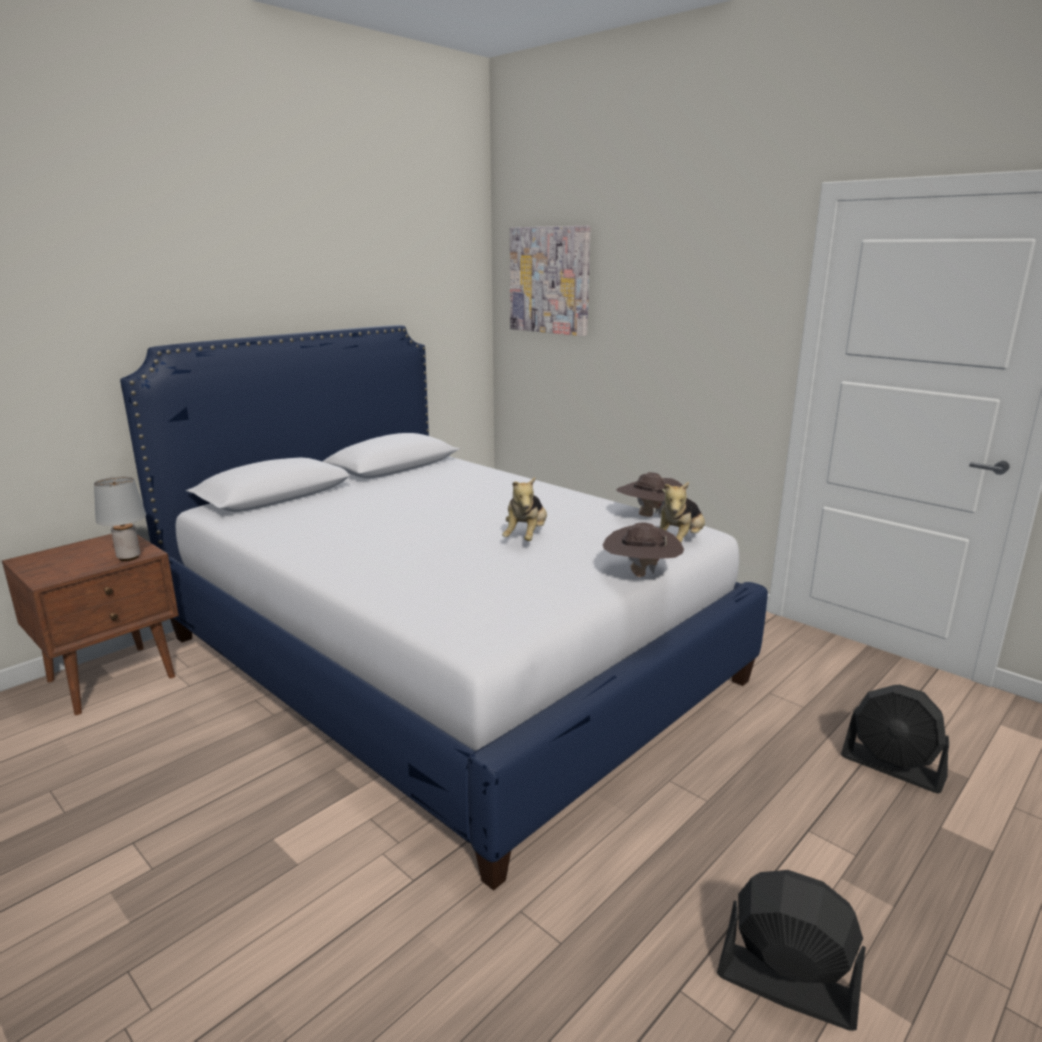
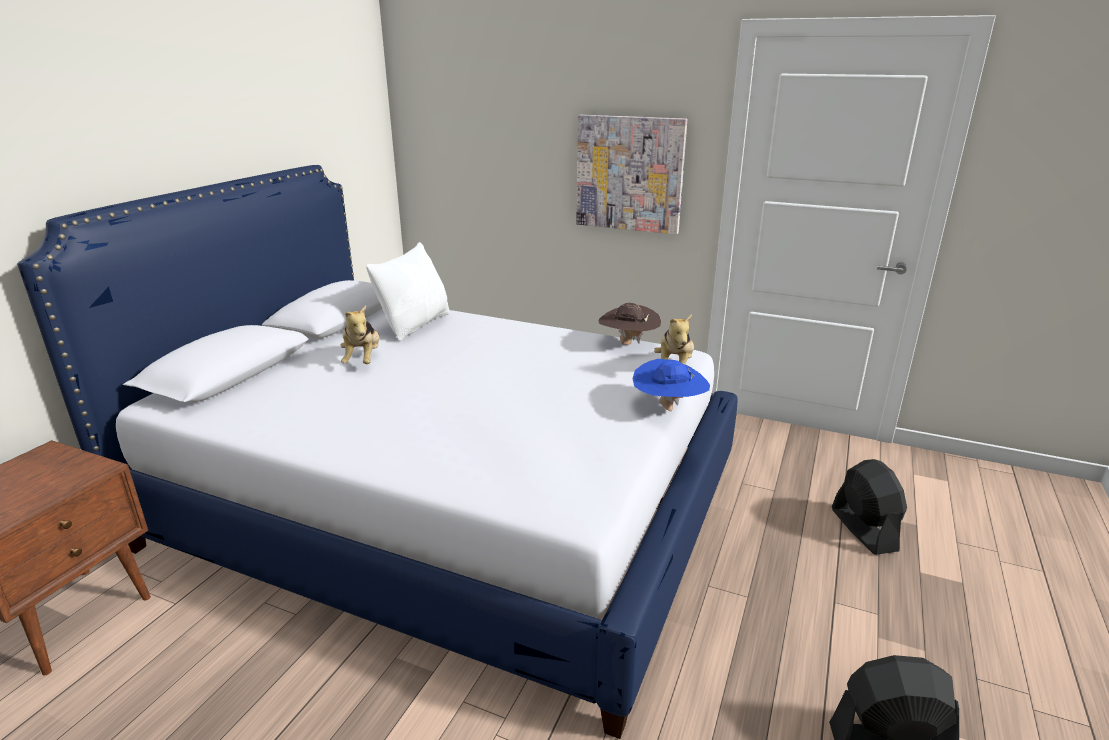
camera: 20 degrees left, 5 degrees up
(128, 557) = (78, 479): grey table lamp -> none
(456, 477) = (415, 325): none -> white pillow
(526, 537) = (535, 384): plush toy -> plush toy (363, 360)
(549, 280) = (459, 109): picture -> picture (629, 174)
(640, 575) = (668, 409): brown hat -> blue hat
(892, 767) = (863, 529): black fan -> black fan turned 120 degrees counterclockwise

